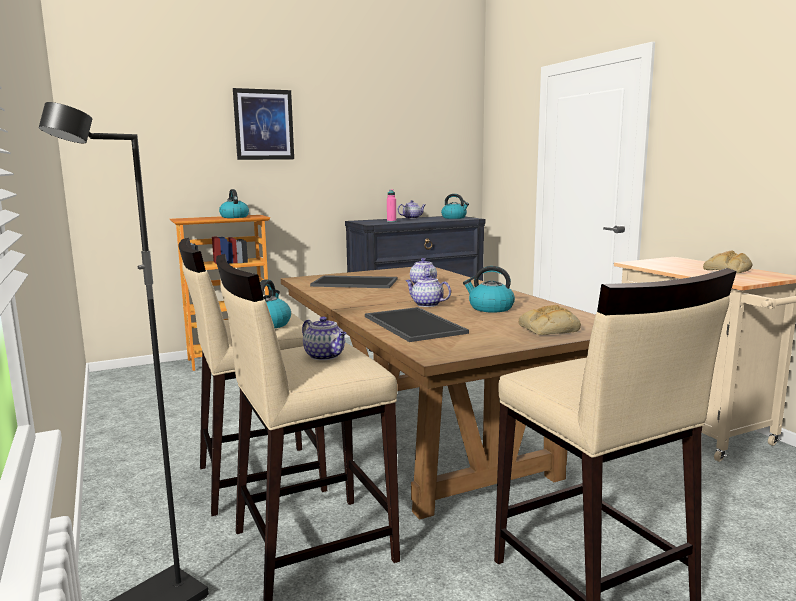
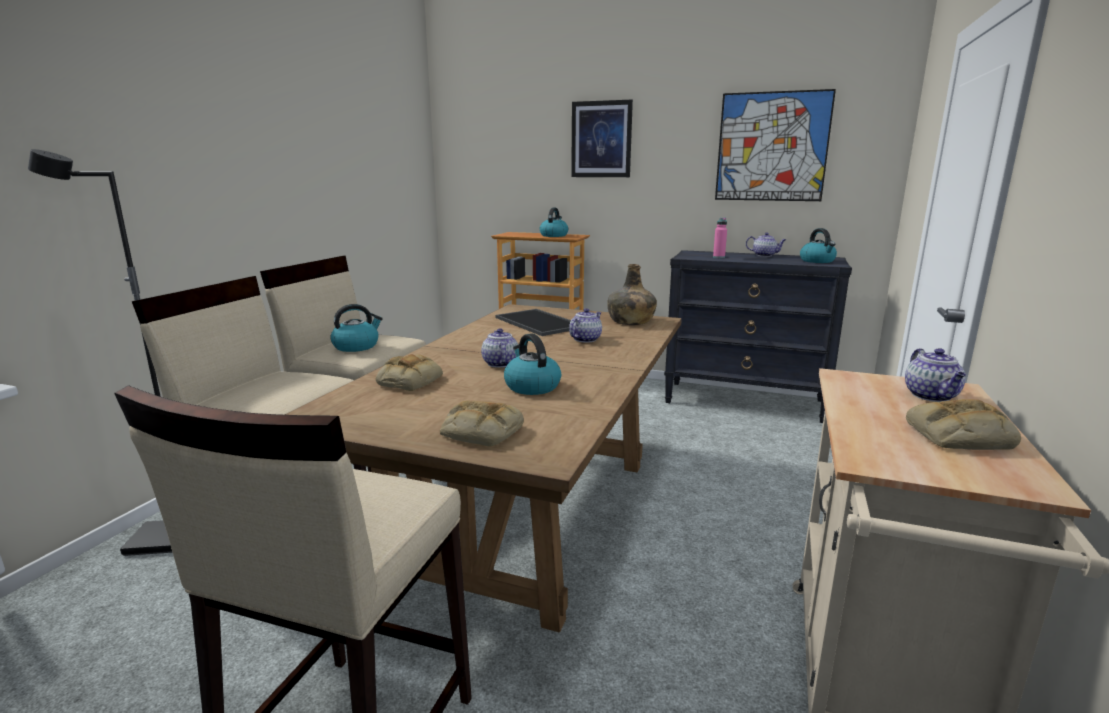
camera: 45 degrees right, 5 degrees up
(325, 356) = (278, 388): teapot -> teapot (932, 396)
(402, 134) = (772, 147): none -> picture
(409, 271) = (630, 321): none -> green bottle
(411, 324) = (409, 381): tray -> bread

